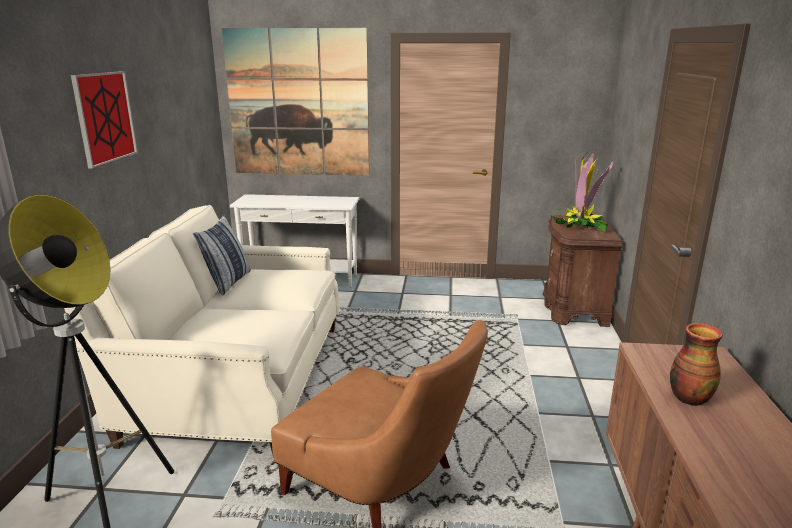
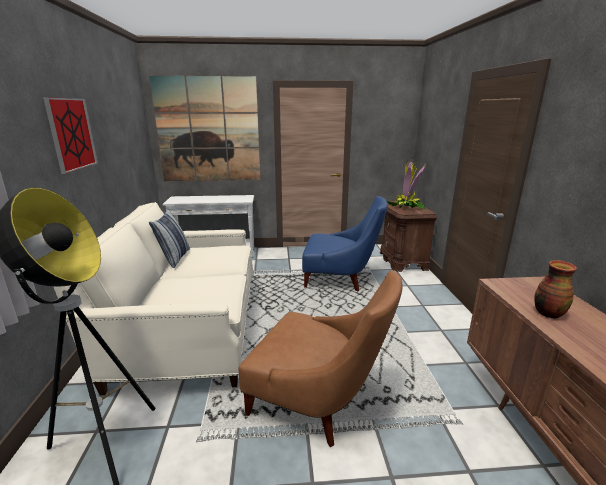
camera: 10 degrees left, 0 degrees up
(470, 326) = (341, 277): none -> blue armchair

